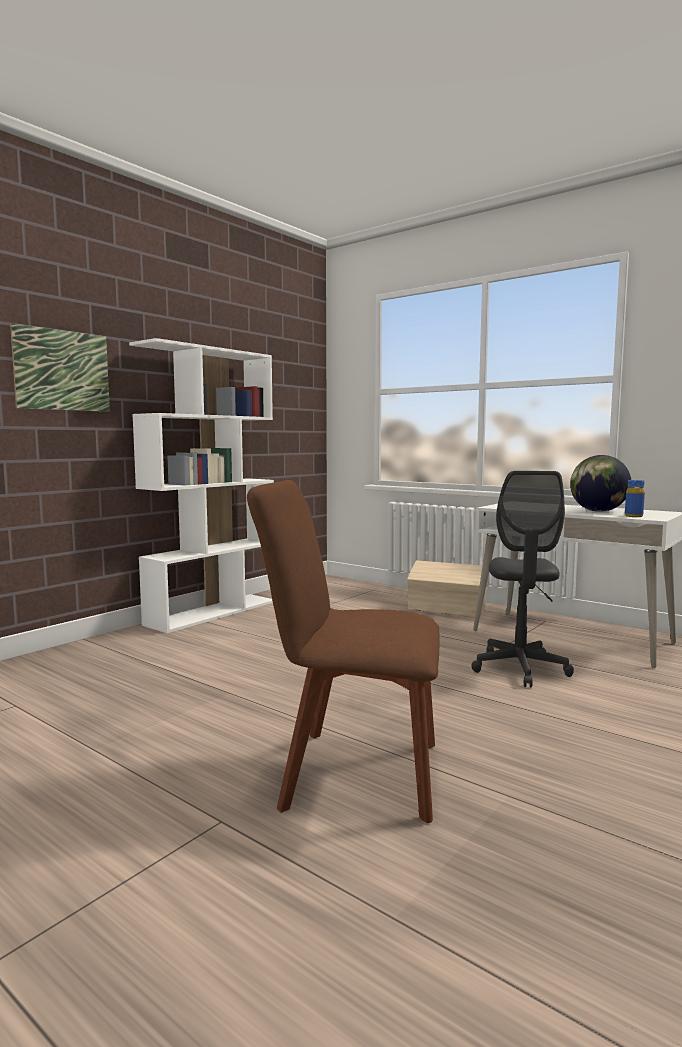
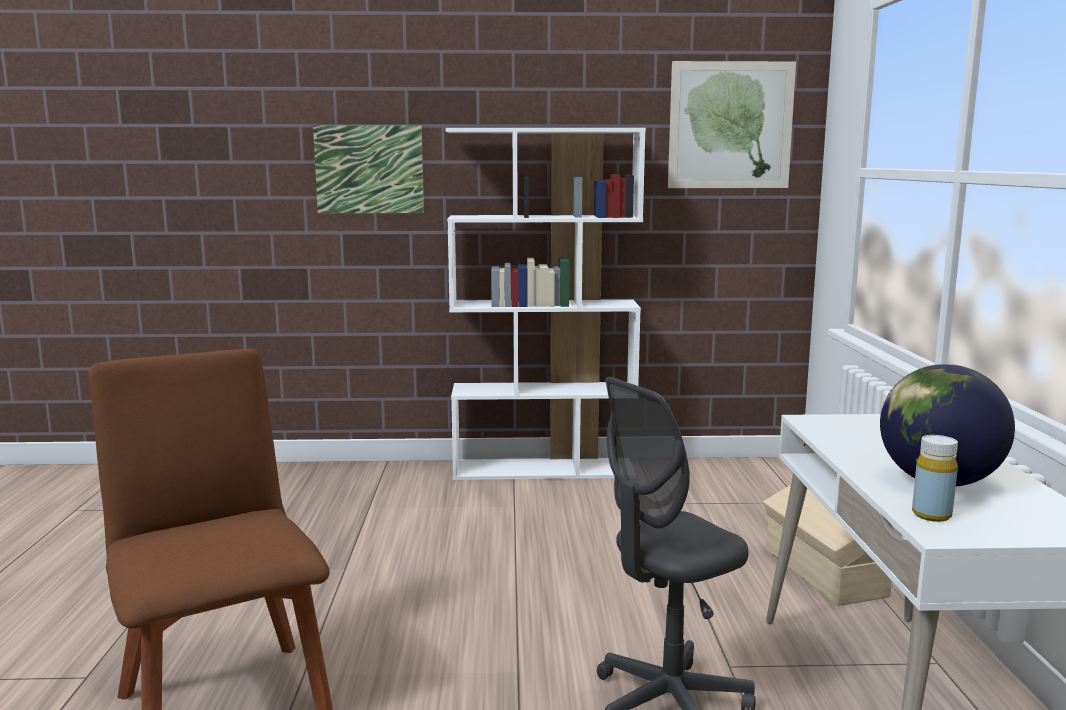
camera: 50 degrees right, 5 degrees up
(287, 362) = (730, 125): none -> picture
(633, 516) = (931, 515): blue bottle -> yellow bottle

